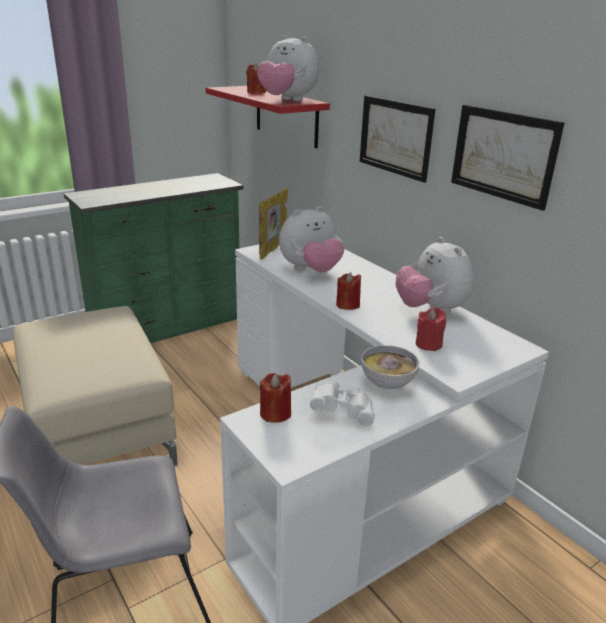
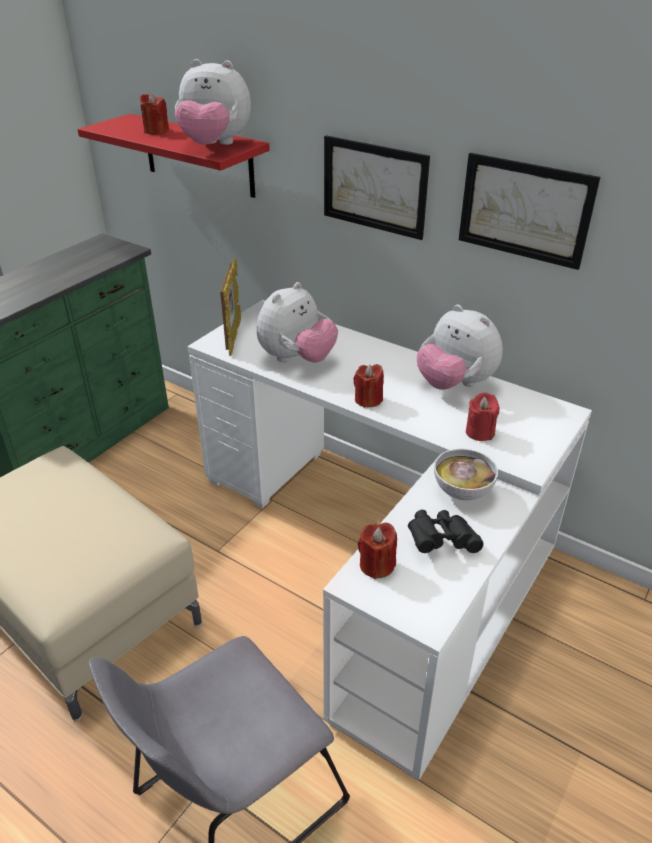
camera: 20 degrees left, 10 degrees up
(342, 412) = (441, 541): white binoculars -> black binoculars

